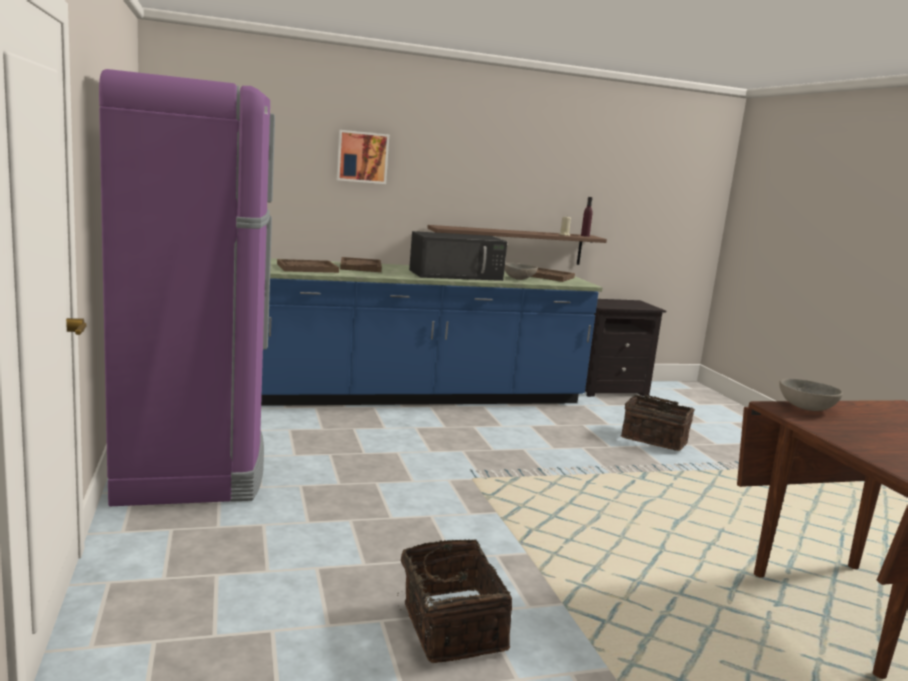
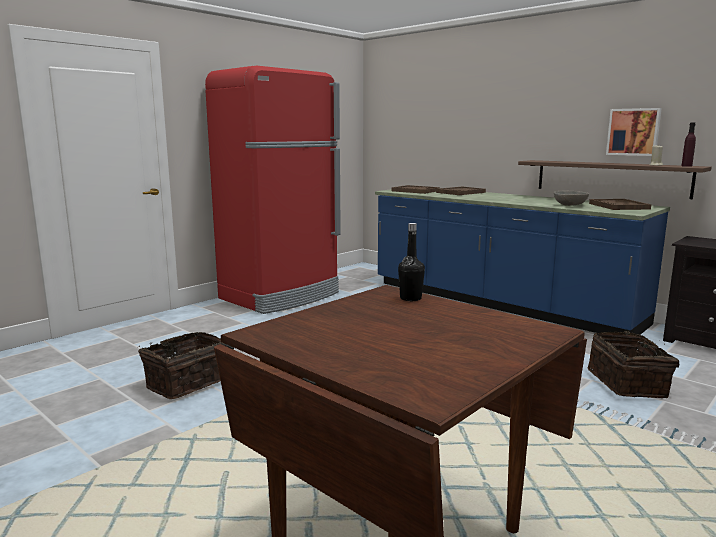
camera: 60 degrees right, 0 degrees up
(191, 467) = (281, 296): purple fridge -> red fridge
(362, 157) = (481, 108): picture -> picture (633, 132)
(457, 275) = (518, 200): black microwave -> none
(807, 408) = (410, 298): grey bowl -> black bottle

